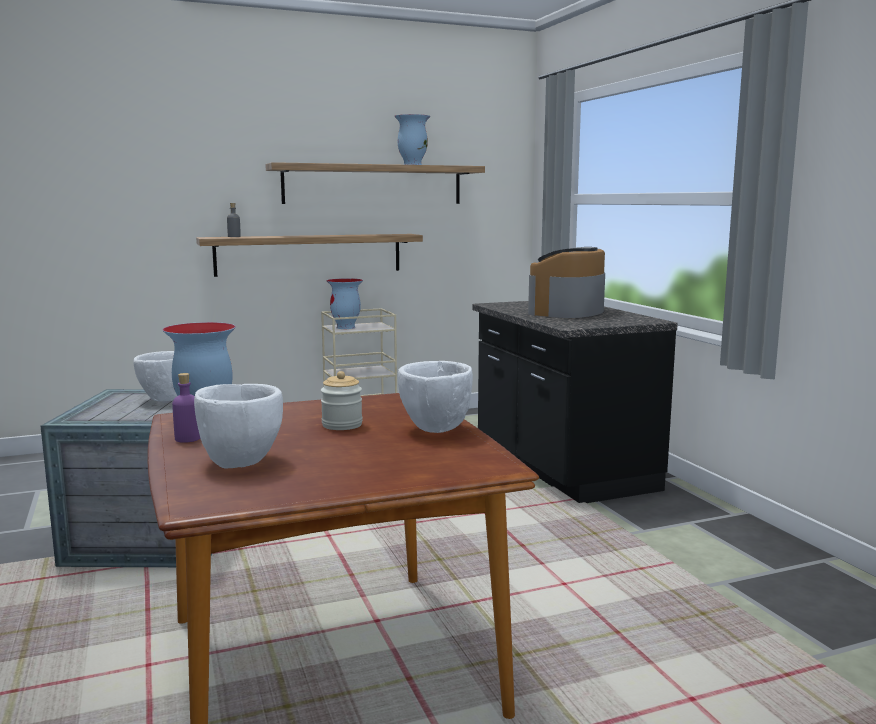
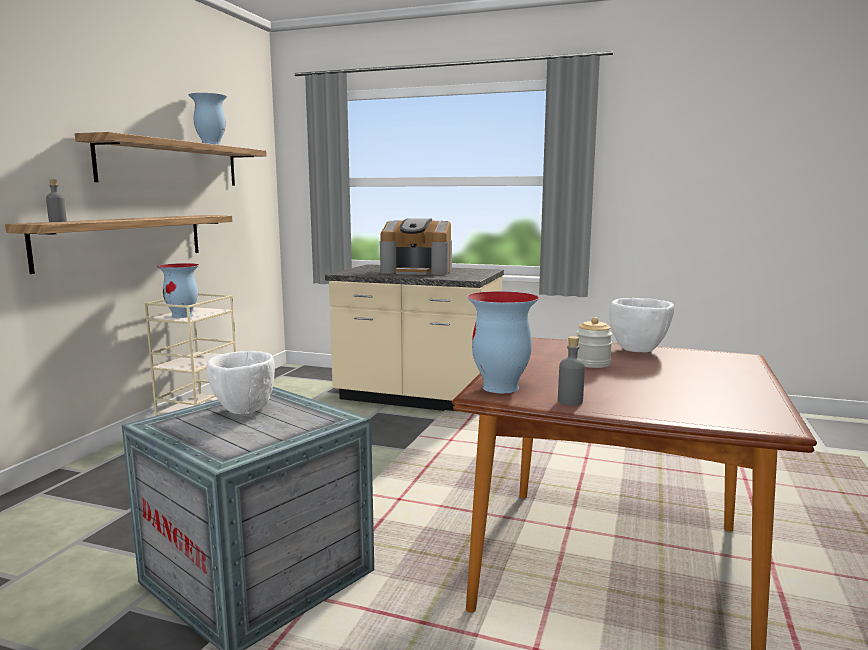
camera: 50 degrees left, 0 degrees up
(187, 438) = (570, 401): purple bottle -> grey bottle
(241, 461) = (665, 398): white bowl -> none
(561, 467) = (418, 398): black counter -> beige counter
(567, 311) = (417, 271): coffee machine -> coffee machine turned 60 degrees counterclockwise

